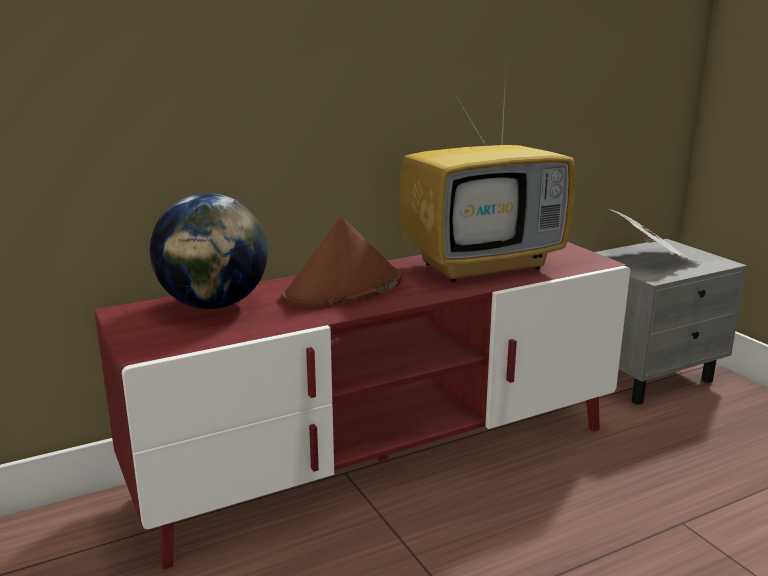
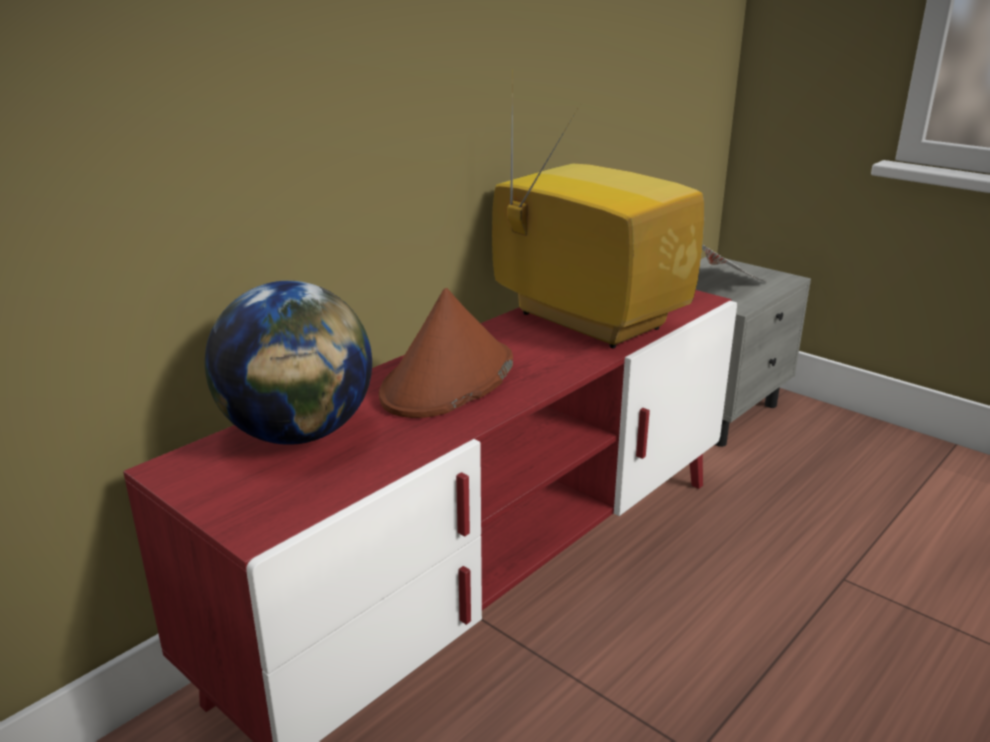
camera: 20 degrees left, 5 degrees up
(483, 265) = (583, 321): television -> television turned 90 degrees counterclockwise

